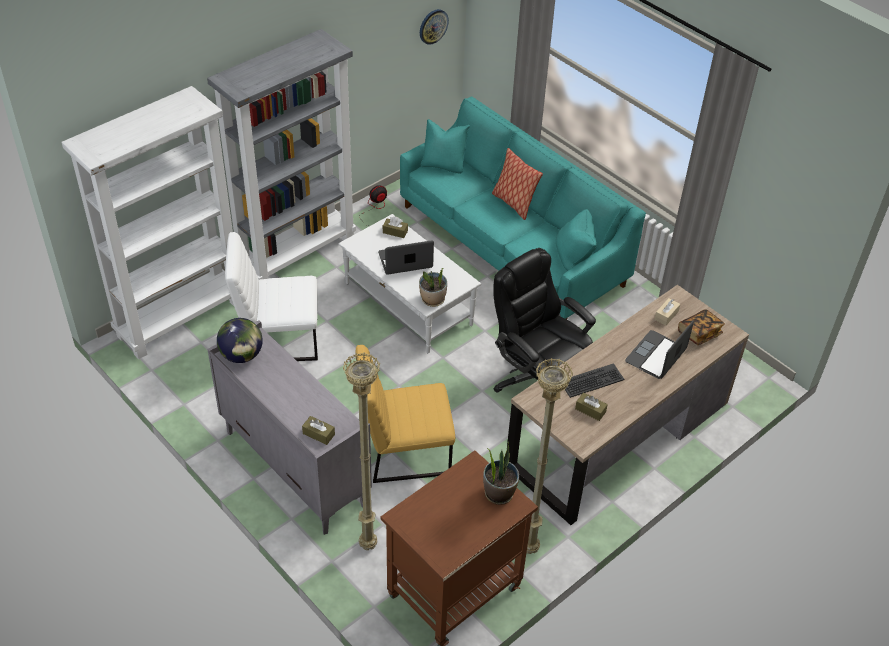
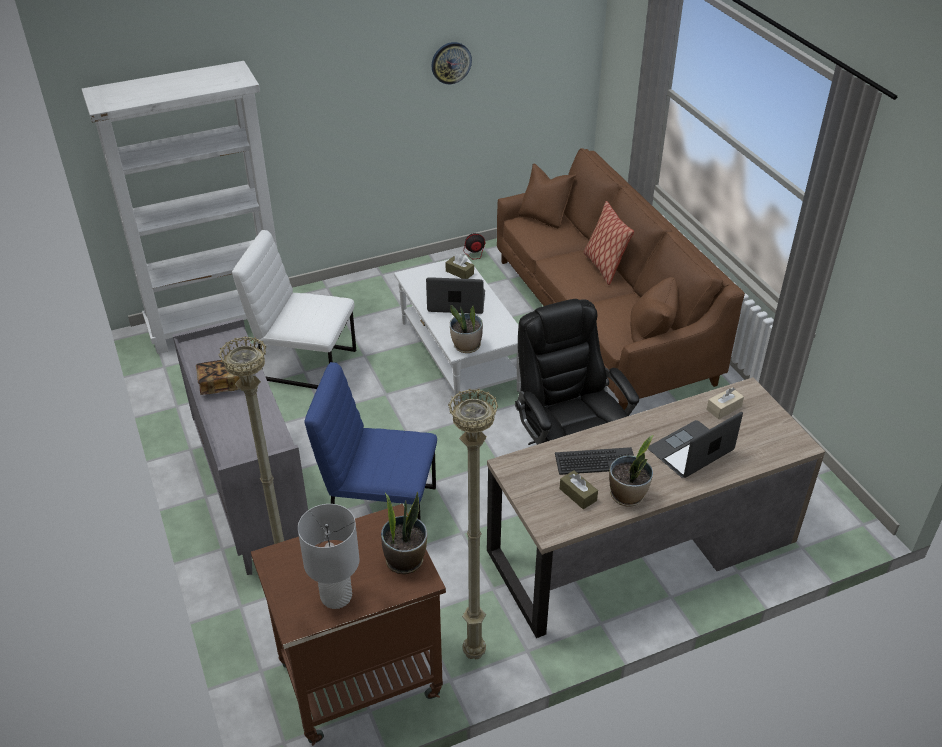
camera: 20 degrees right, 5 degrees down
(242, 355) = (206, 350): globe -> none
(297, 253) = (367, 286): grey bookcase -> none
(318, 434) = (239, 446): brown tissue box -> none
(404, 452) = (380, 508): yellow chair -> blue chair
(433, 26) = (557, 62): wall clock -> wall clock (451, 62)
(464, 535) = (337, 599): none -> grey table lamp
(511, 245) = (601, 319): turquoise sofa -> brown sofa
(626, 402) = (627, 496): none -> potted plant
(699, 333) = (758, 437): book -> book (222, 384)

